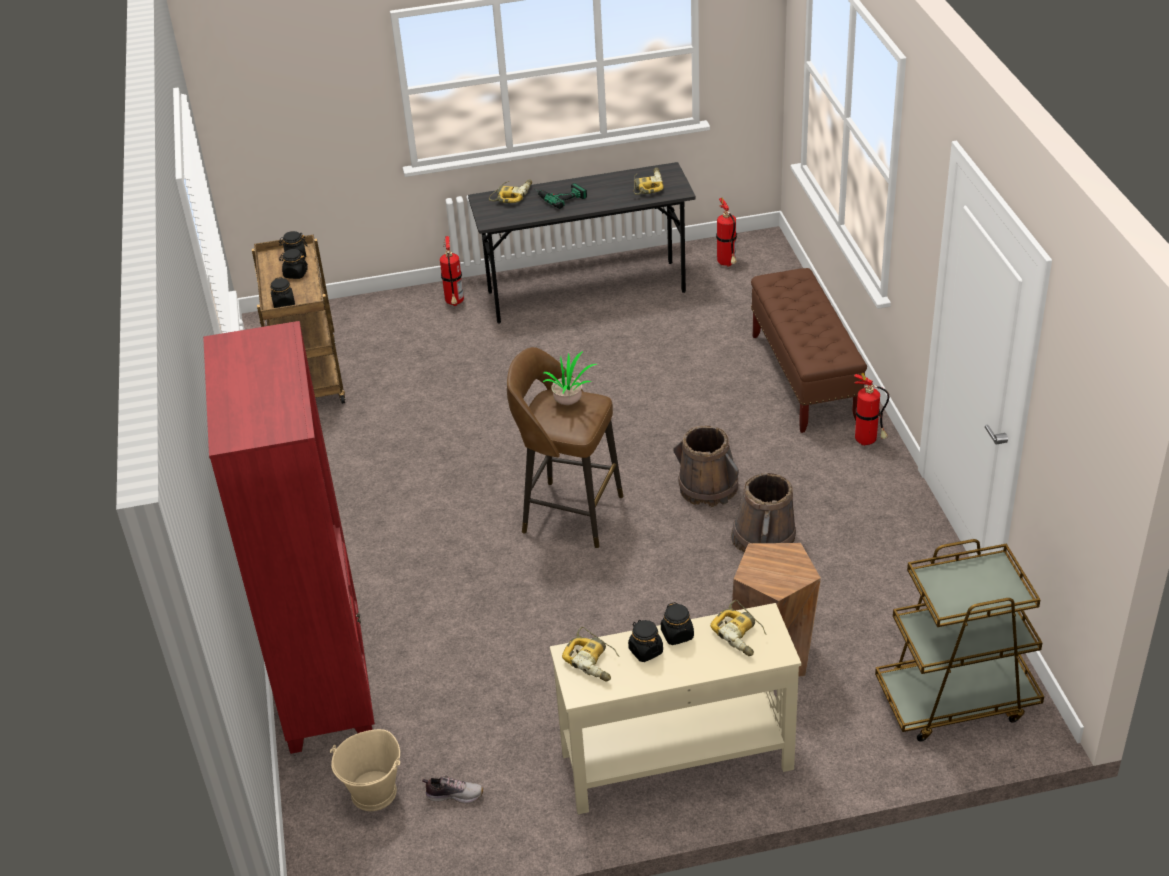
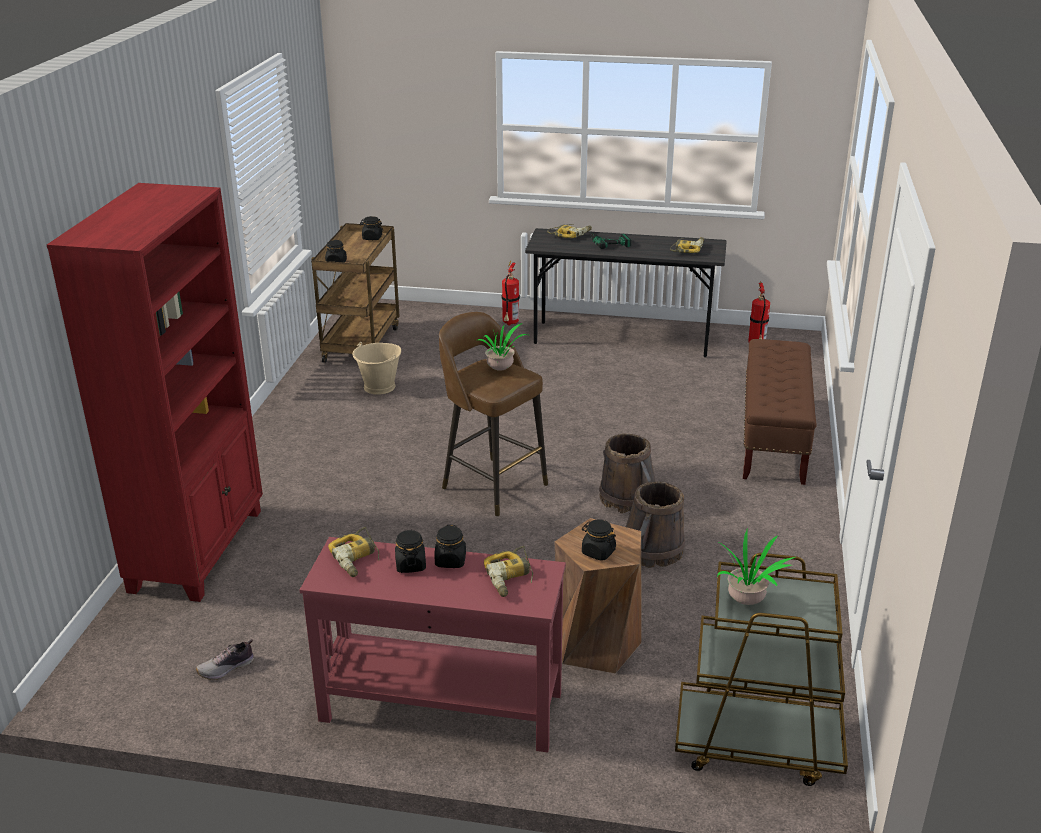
camera: 20 degrees right, 10 degrees down
(295, 274) = (362, 248): black jar -> black jar (598, 552)
(374, 793) = (164, 644): beige bucket -> beige bucket (379, 387)
(454, 794) = (227, 668): shoe -> shoe turned 120 degrees clockwise
(675, 761) = (440, 706): beige console table -> red console table
(868, 441) = (803, 501): fire extinguisher -> none
(947, 591) = (747, 599): none -> potted plant

